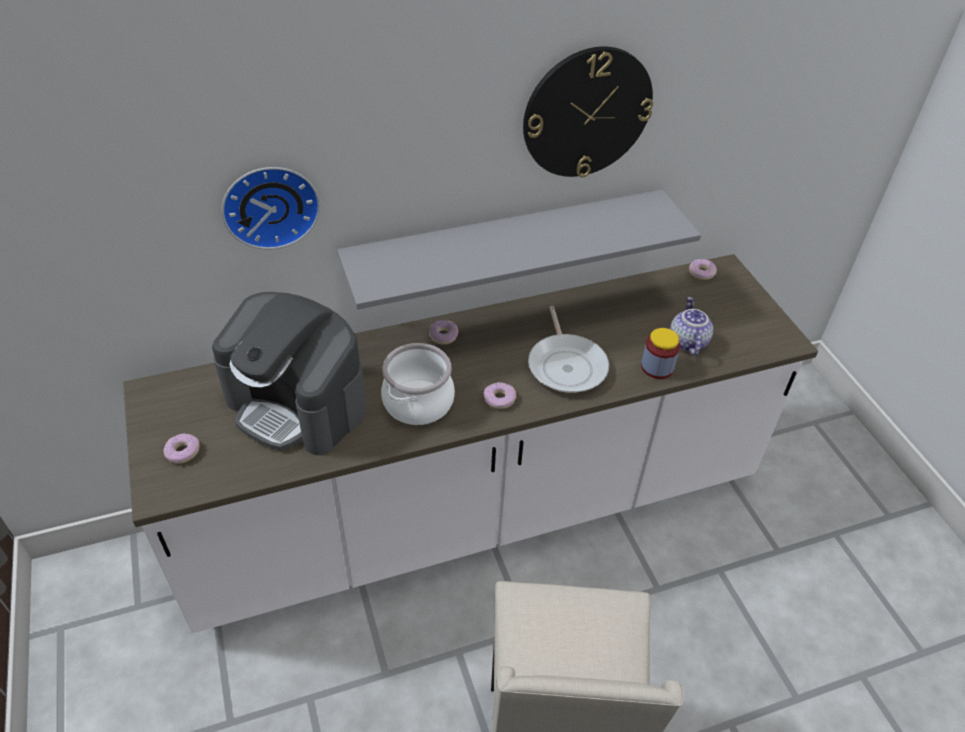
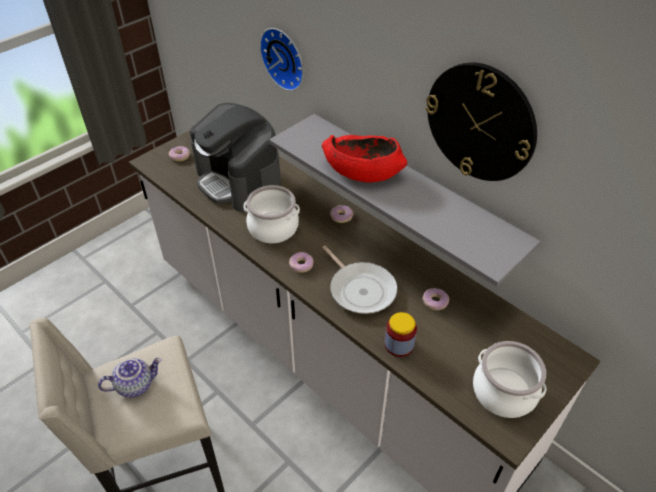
camera: 65 degrees right, 0 degrees up
(298, 404) = (239, 180): coffee machine -> coffee machine turned 45 degrees counterclockwise
(482, 253) = (362, 171): none -> red bowl
(566, 365) = (360, 289): frying pan -> frying pan turned 90 degrees counterclockwise
(686, 341) = (445, 356): teapot -> teapot (135, 384)
(701, 273) = (546, 342): donut -> donut (435, 302)
(742, 323) = (504, 391): none -> cooking pot

